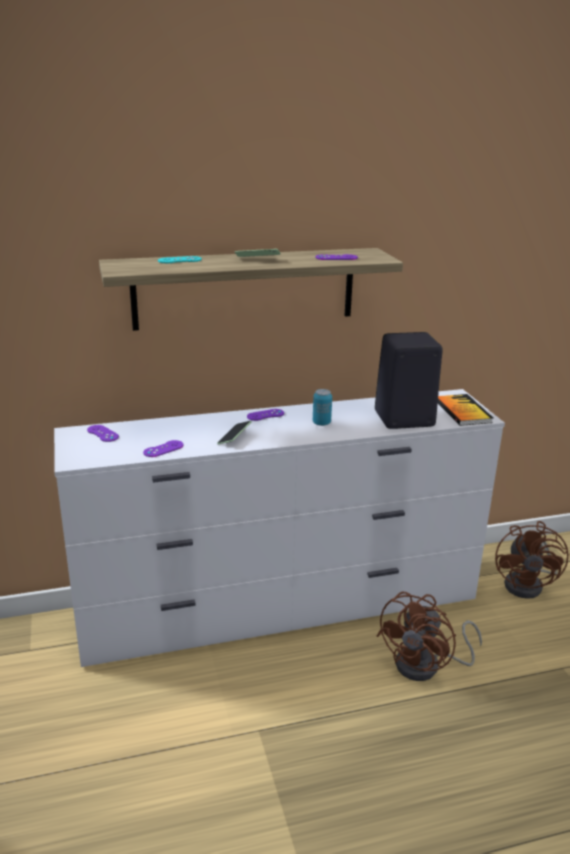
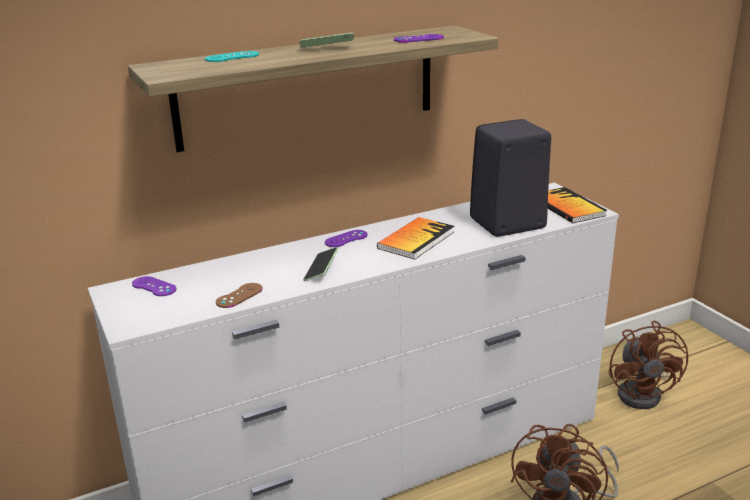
camera: 10 degrees left, 0 degrees up
(163, 449) = (239, 295): purple game controller -> brown game controller
(321, 423) = (416, 240): can -> book

